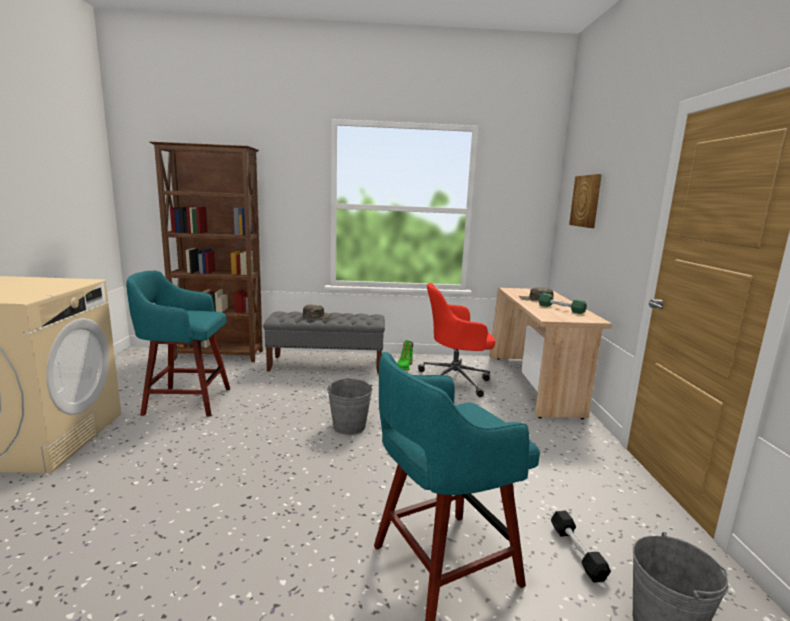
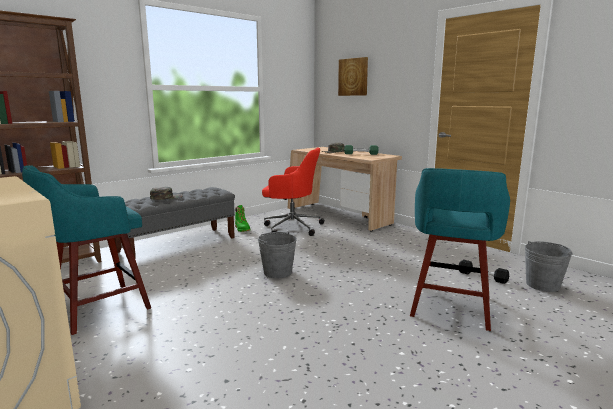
camera: 40 degrees left, 0 degrees up
(455, 380) = (291, 227): red office chair -> red office chair turned 120 degrees counterclockwise

